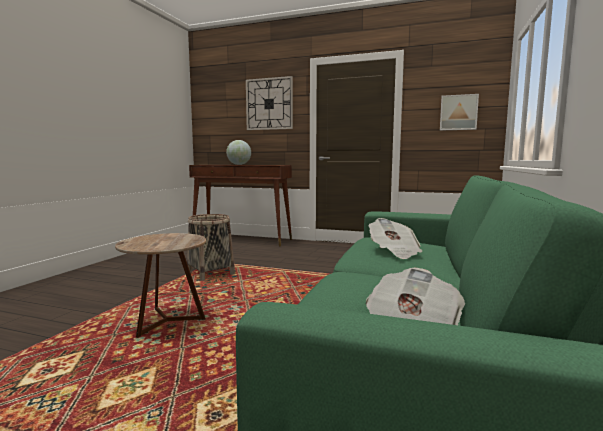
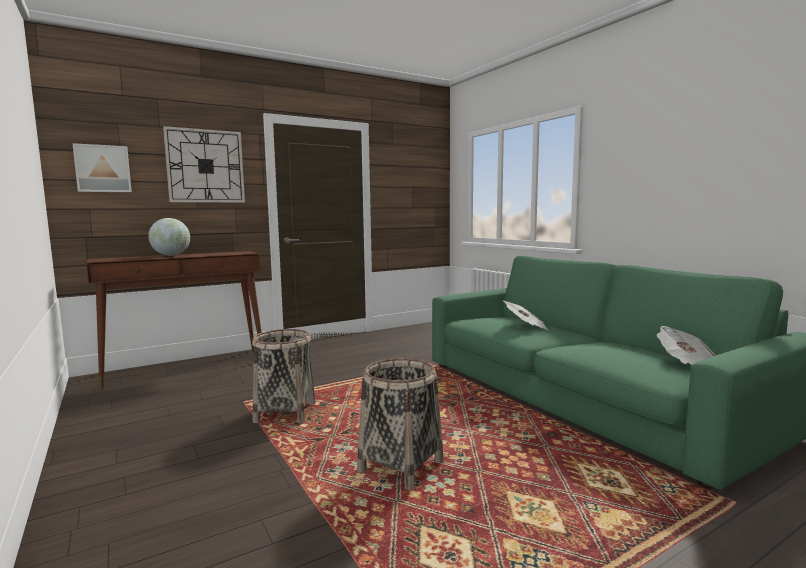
camera: 50 degrees left, 0 degrees up
(167, 321) = (400, 466): brown side table -> basket
(458, 112) = (417, 192): picture -> picture (103, 169)

